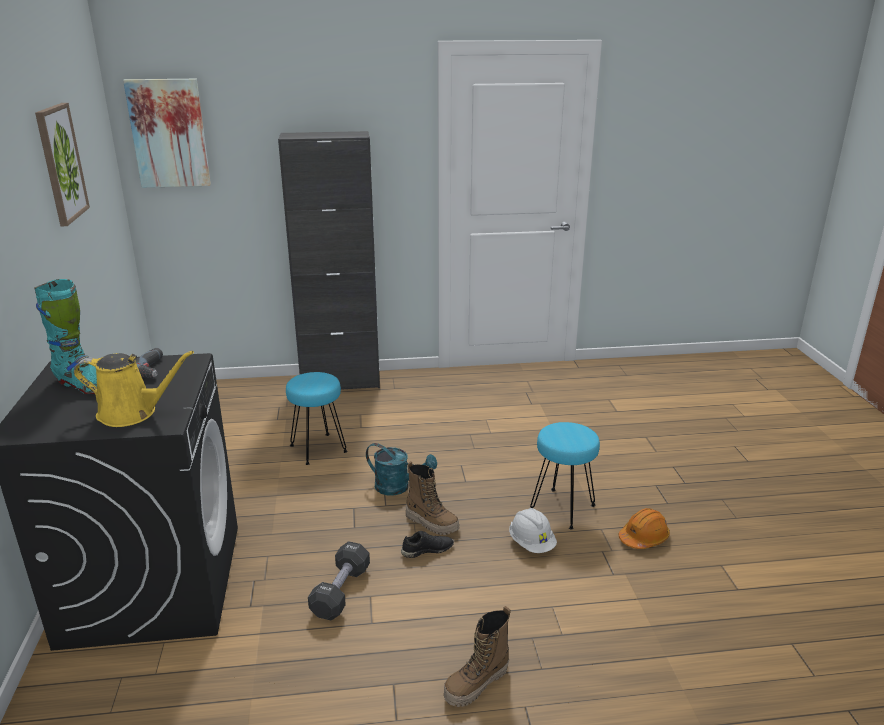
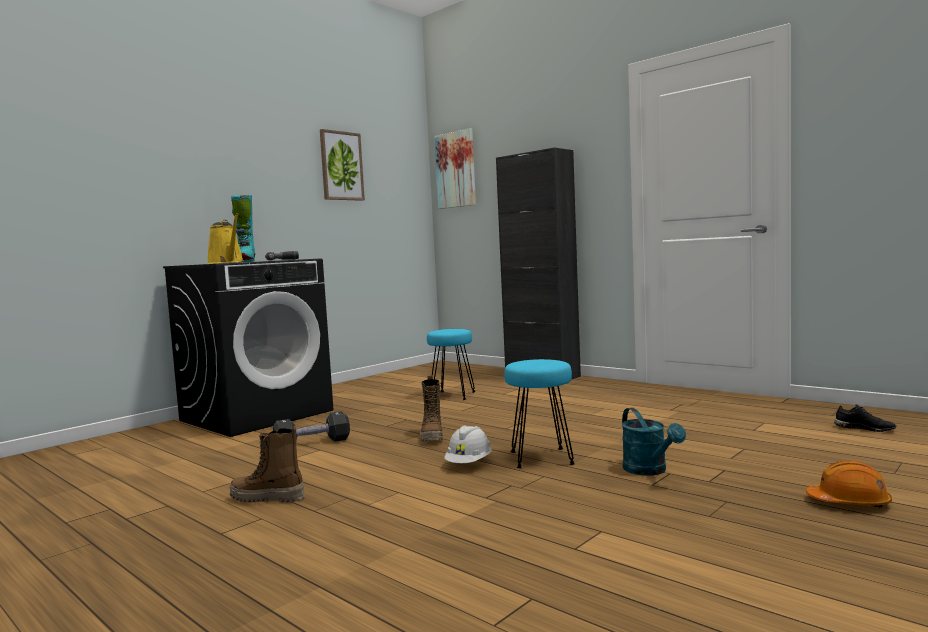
camera: 50 degrees right, 20 degrees down
(398, 487) = (455, 419): turquoise watering can -> turquoise watering can (649, 471)
(427, 549) = (398, 445): black shoe -> black shoe (864, 428)
(643, 538) = (568, 492): orange hard hat -> orange hard hat (849, 502)

